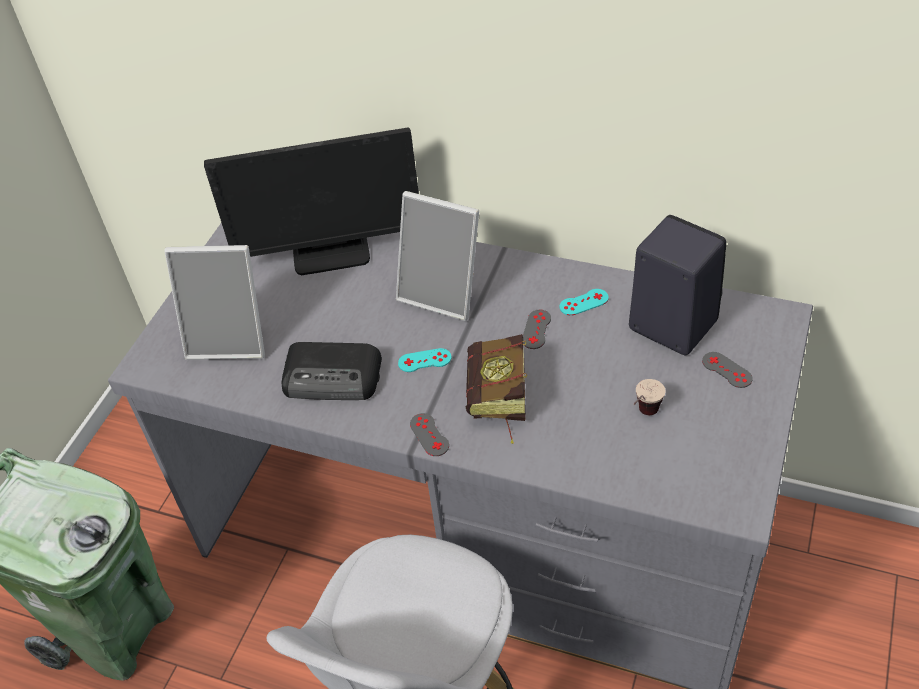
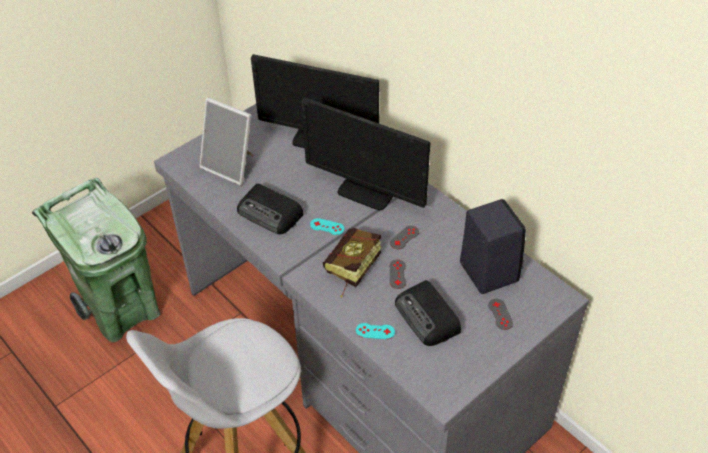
camera: 25 degrees right, 0 degrees up
(429, 435) = (299, 270): grey game controller -> grey game controller (397, 274)
(444, 293) = (367, 191): picture frame -> monitor
(584, 302) = (445, 234): turquoise game controller -> turquoise game controller (375, 331)
(643, 416) = (428, 317): cup -> radio

